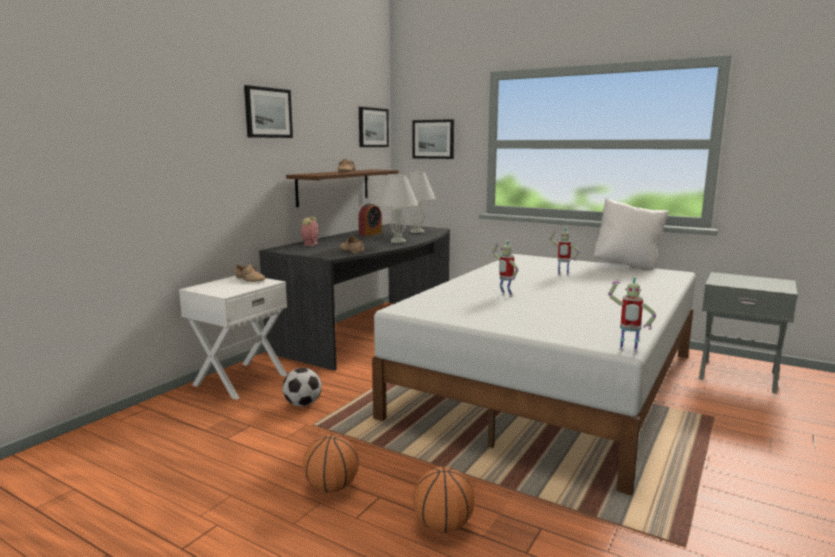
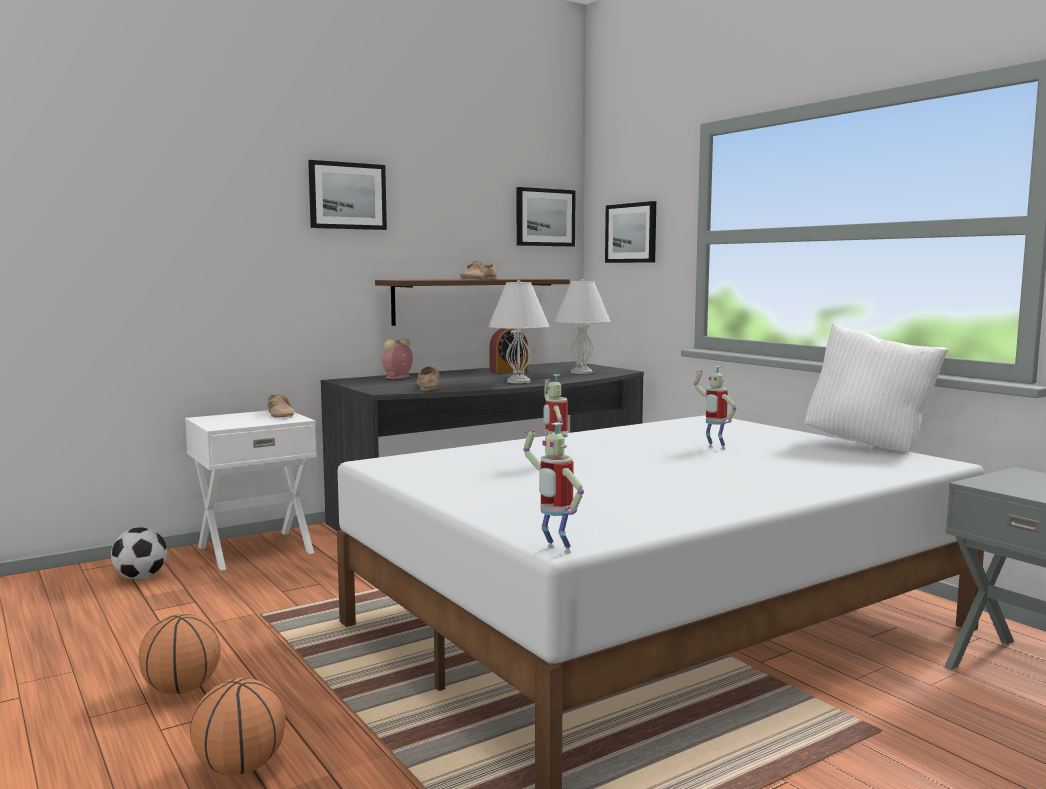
camera: 25 degrees right, 5 degrees down
(302, 404) = (283, 589): football -> football (141, 578)

